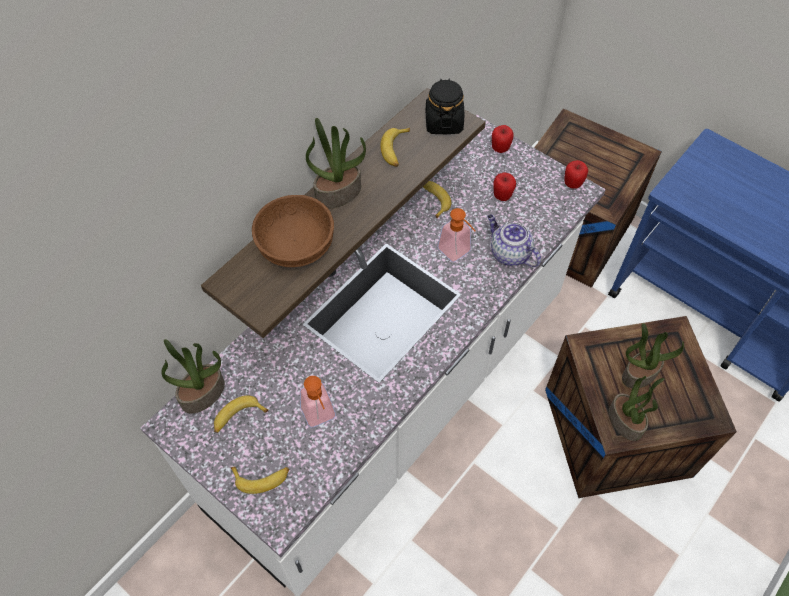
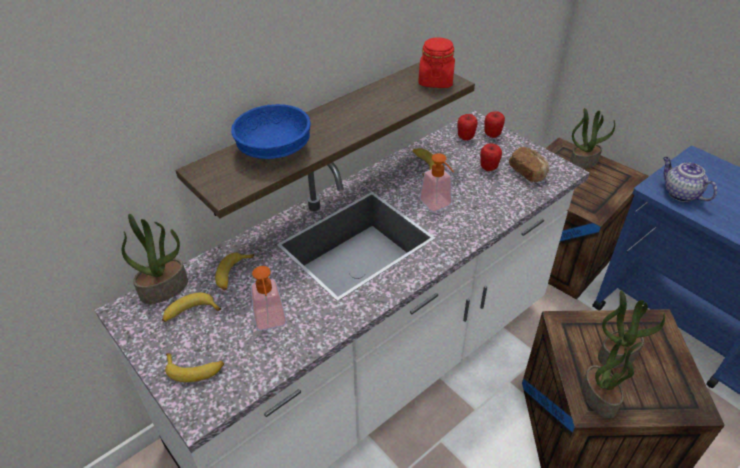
camera: 10 degrees right, 15 degrees down
(296, 244) = (275, 149): brown bowl -> blue bowl
(338, 192) = (326, 118): potted plant -> potted plant (583, 162)
(395, 150) = (387, 95): banana -> banana (233, 274)
(443, 122) = (435, 81): black jar -> red jar
(509, 253) = (488, 211): teapot -> teapot (680, 193)
(543, 197) = (528, 172): none -> bread
(572, 184) = (557, 165): apple -> apple (465, 137)

